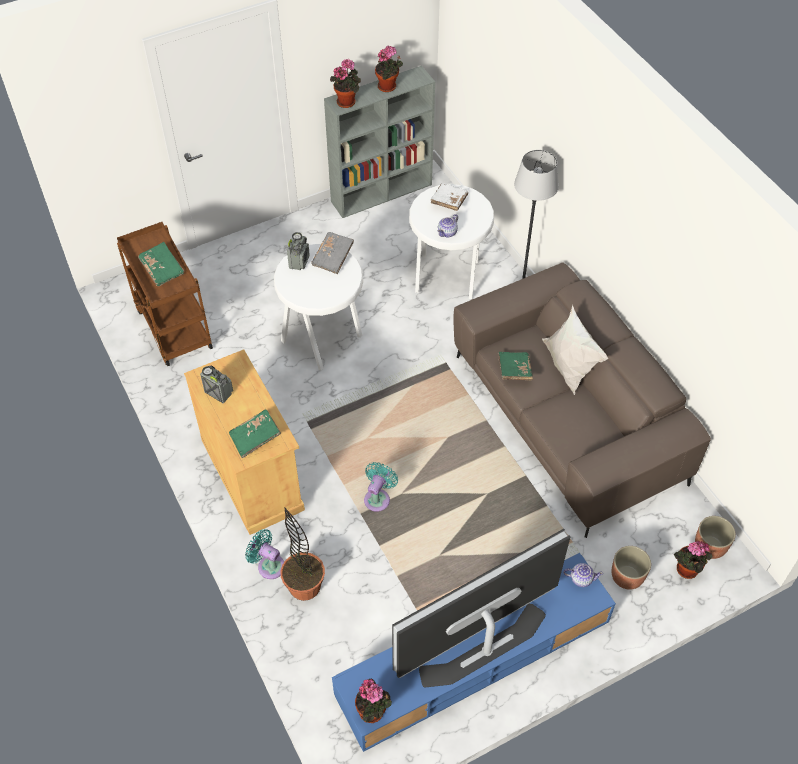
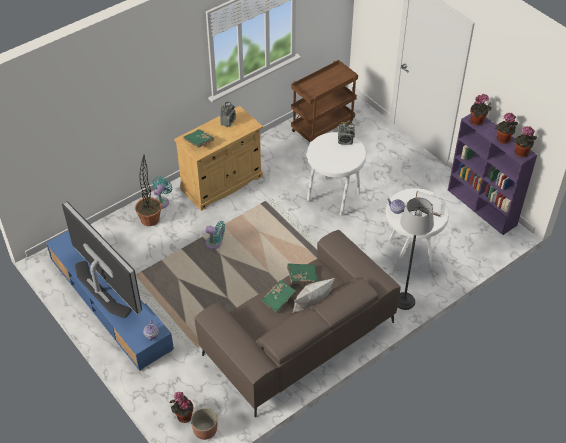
camera: 80 degrees right, 5 degrees down
(162, 269) = (322, 85): green book -> green book (279, 299)
(333, 257) = (354, 156): grey book -> none
(373, 712) = (59, 245): potted plant -> potted plant (521, 154)
(382, 192) = (482, 208): grey bookcase -> purple bookcase
(627, 576) = (175, 380): planter -> none

